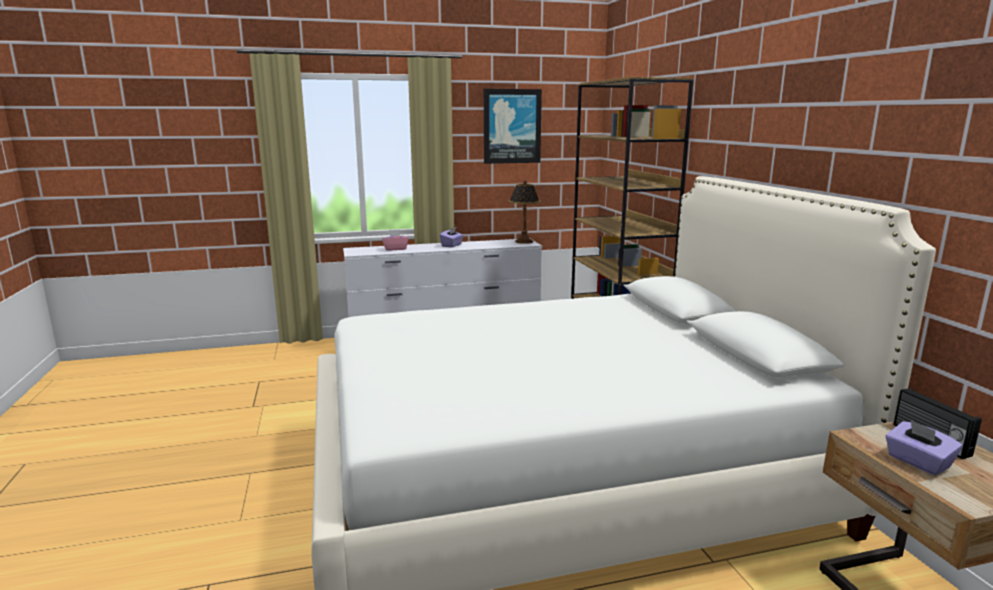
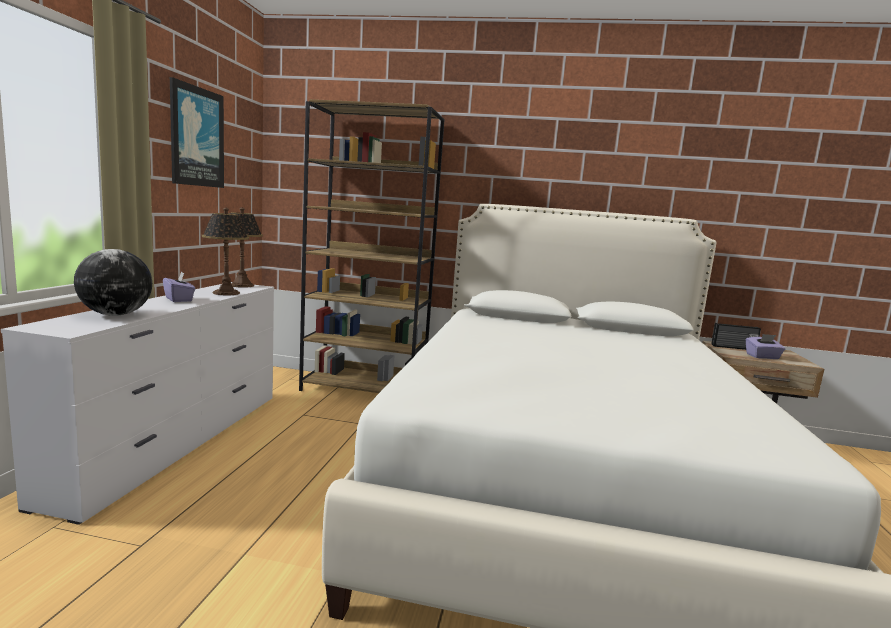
camera: 65 degrees left, 5 degrees down
(395, 249) = (116, 315): pink tissue box -> globe
(491, 245) = (226, 293): none -> table lamp

